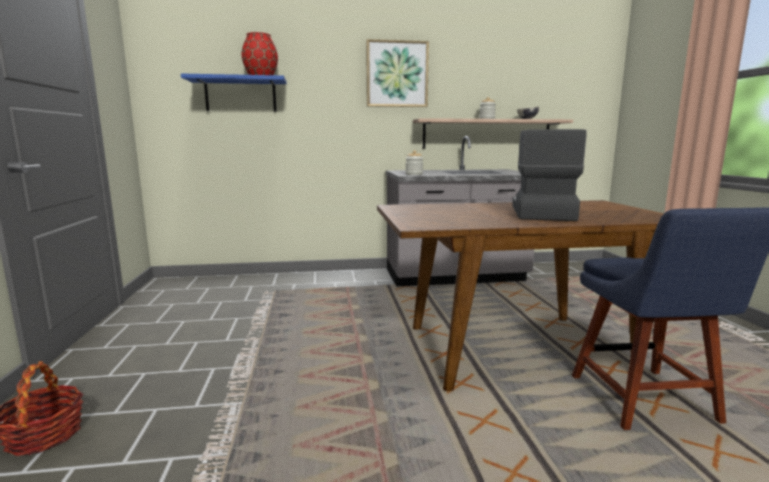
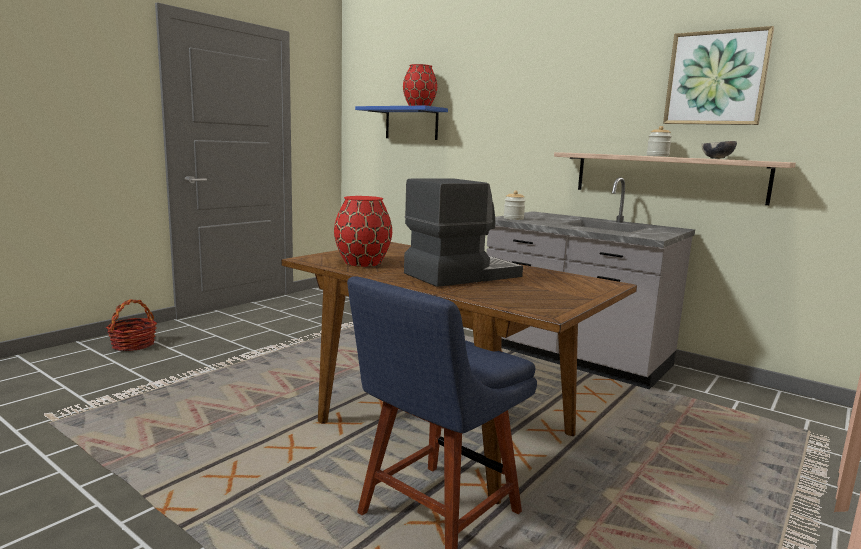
camera: 45 degrees right, 0 degrees up
(397, 74) = (555, 98): picture -> picture (716, 78)
(461, 219) = (363, 263): none -> red vase

